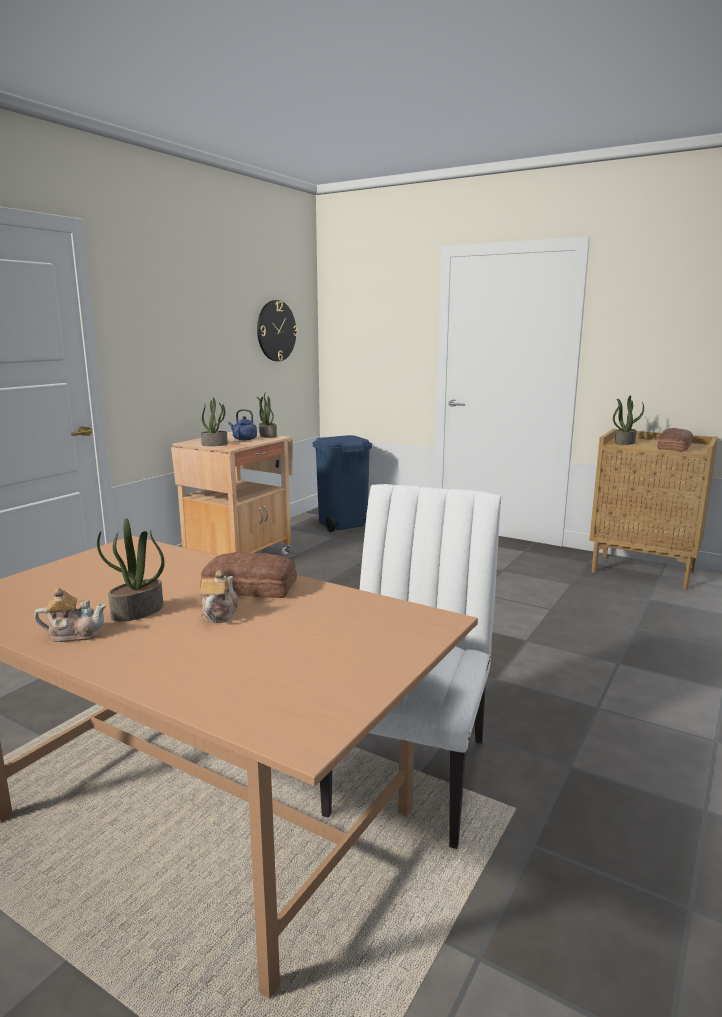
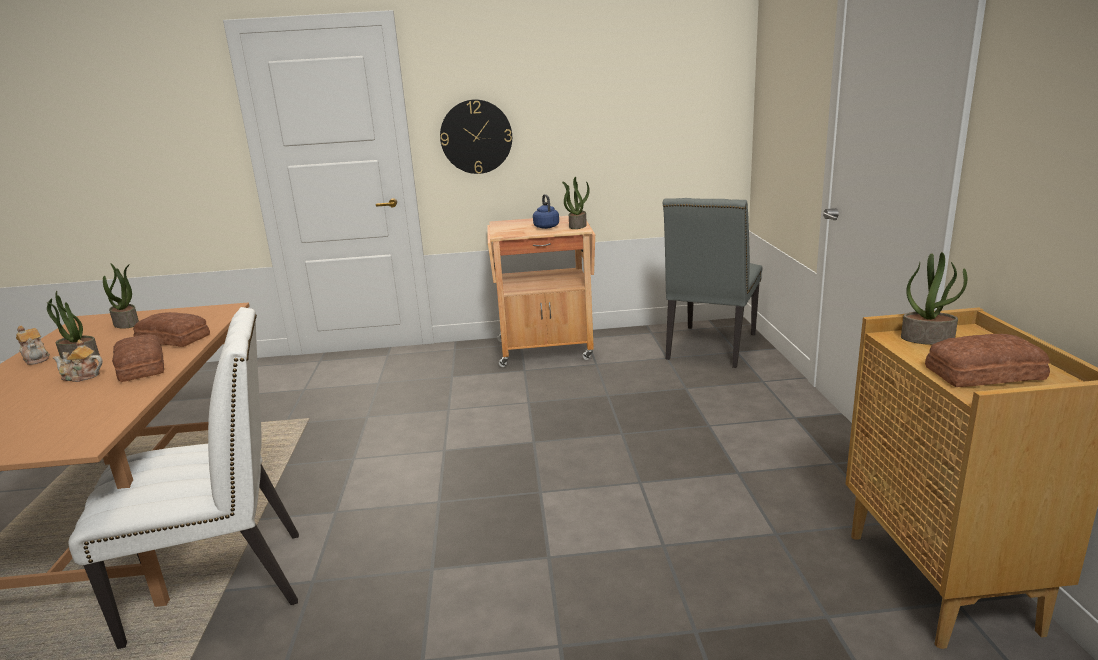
camera: 55 degrees right, 5 degrees up
(181, 569) = (173, 338): none -> bread
(215, 444) = (506, 229): potted plant -> potted plant (127, 323)
(219, 614) = (81, 377): teapot -> teapot turned 150 degrees counterclockwise
(276, 331) = (665, 98): wall clock -> wall clock (476, 137)
(342, 524) = (711, 346): blue trash can -> grey chair

